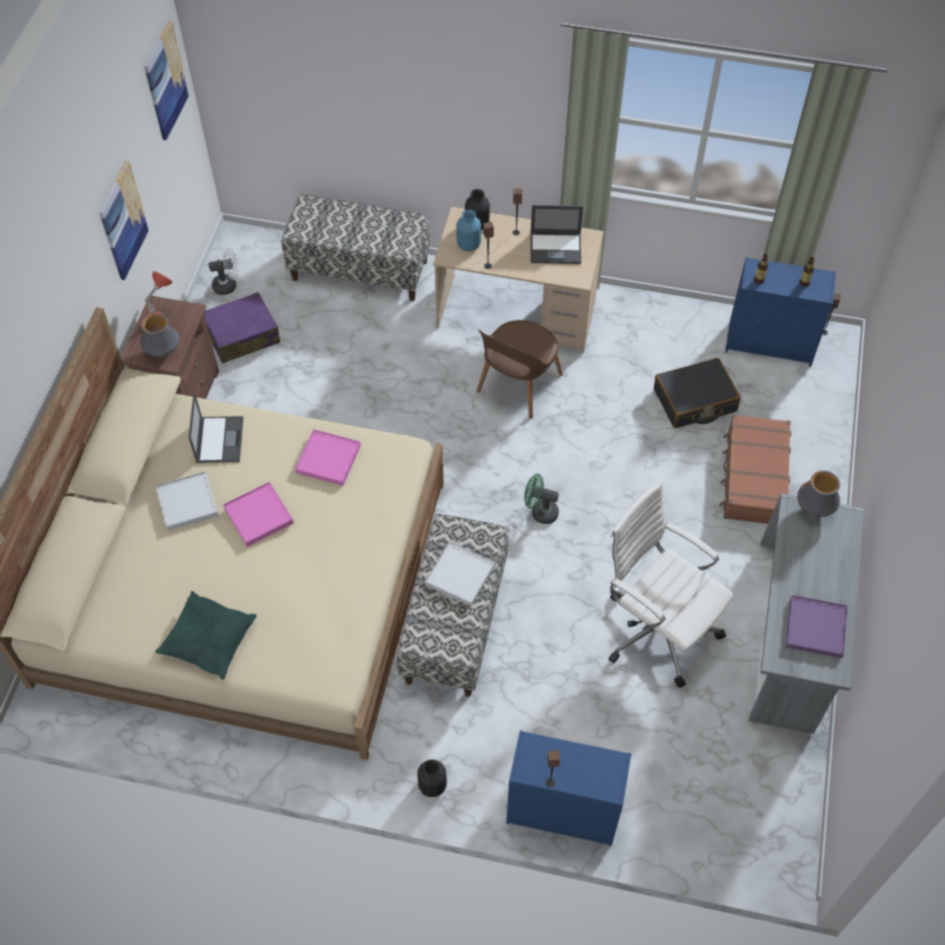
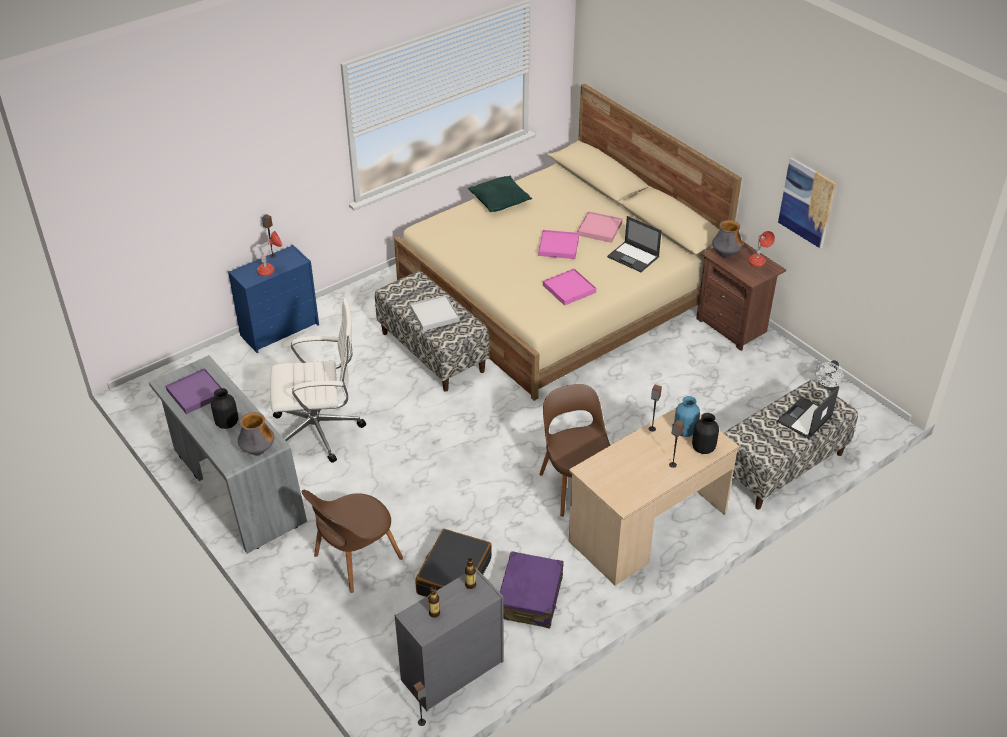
camera: 130 degrees right, 15 degrees down
(165, 80) = (915, 226): picture -> none
(187, 503) = (599, 229): white tray -> pink tray
(242, 336) = (765, 375): purple suitcase -> purple suitcase (530, 597)
(433, 786) = (354, 295): black vase -> black vase (226, 423)
(540, 512) = (461, 431): green fan -> none
(556, 248) = (632, 477): laptop -> laptop (804, 419)
(577, 755) = (271, 271): none -> red table lamp
(753, 477) = (355, 559): brown suitcase -> brown chair
(771, 344) = (451, 671): blue dresser -> grey dresser

